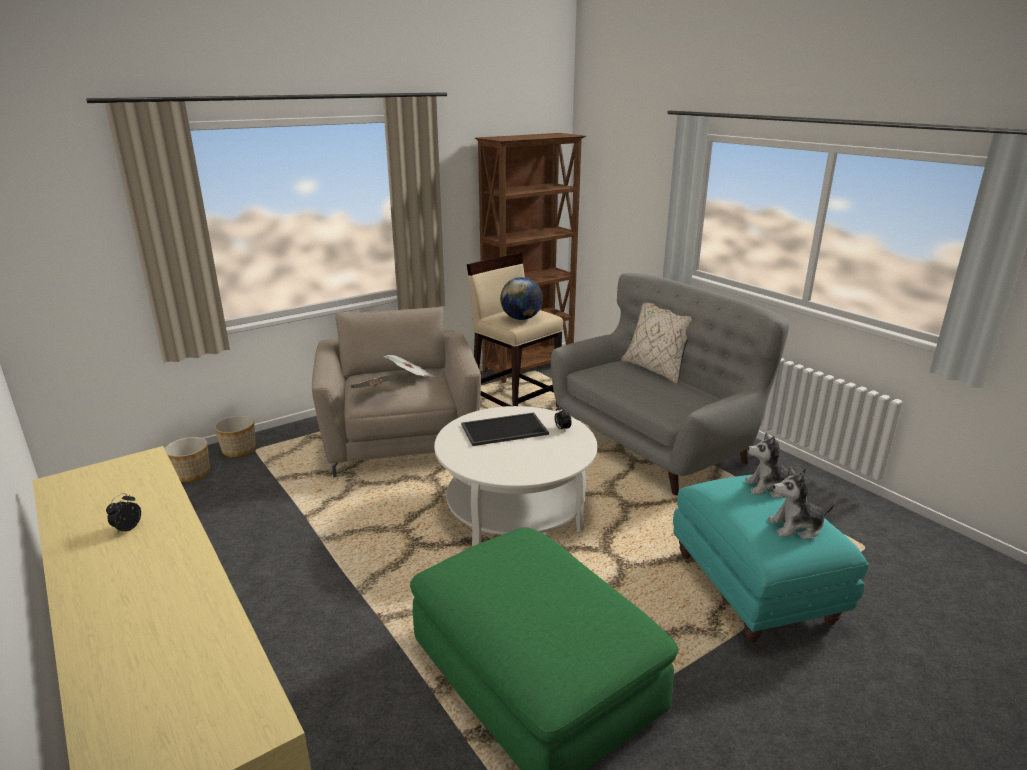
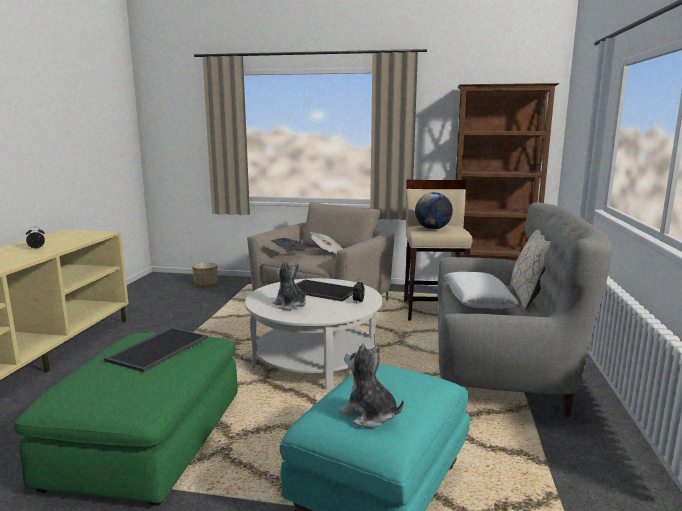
camera: 45 degrees right, 10 degrees down
(239, 450) = (242, 282): planter -> none
(521, 572) = (158, 348): none -> tray
(634, 386) = (477, 299): none -> white pillow
(770, 488) = (418, 386): plush toy -> plush toy (290, 305)

